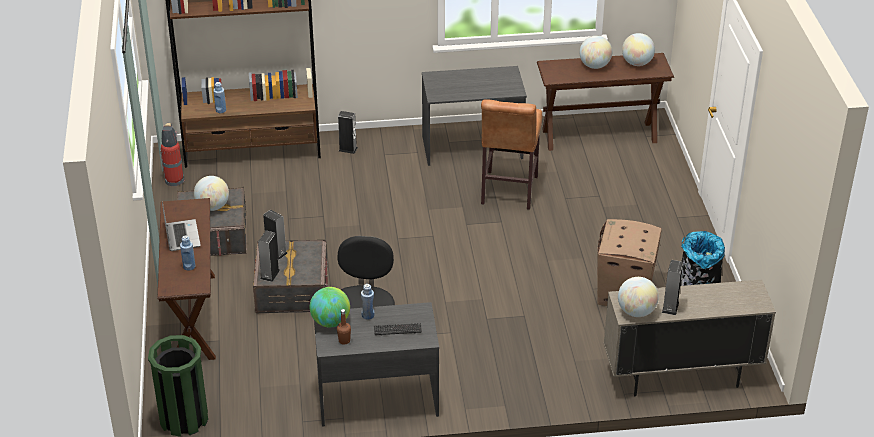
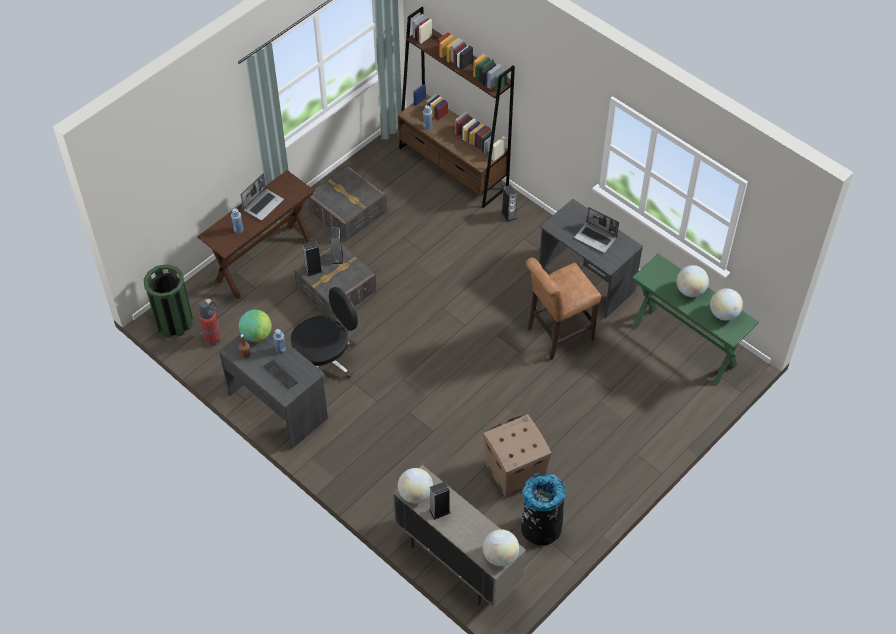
camera: 50 degrees right, 15 degrees up
(174, 180) = (381, 153): fire extinguisher -> fire extinguisher (213, 338)
(212, 207) = (349, 194): globe -> globe (500, 556)
(479, 82) = (596, 238): none -> laptop
(599, 136) = (684, 345): brown console table -> green console table

